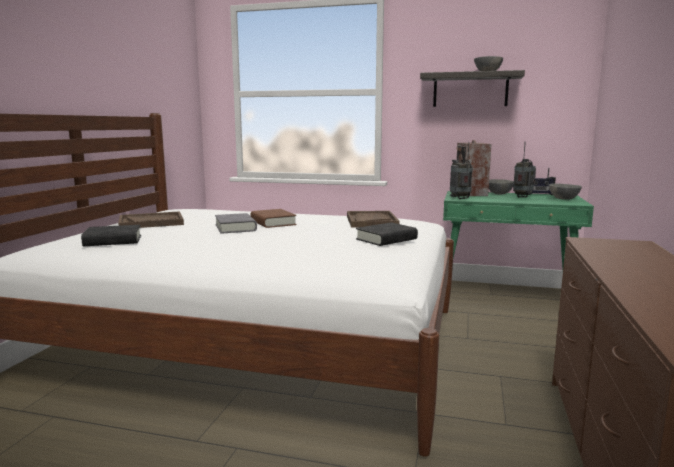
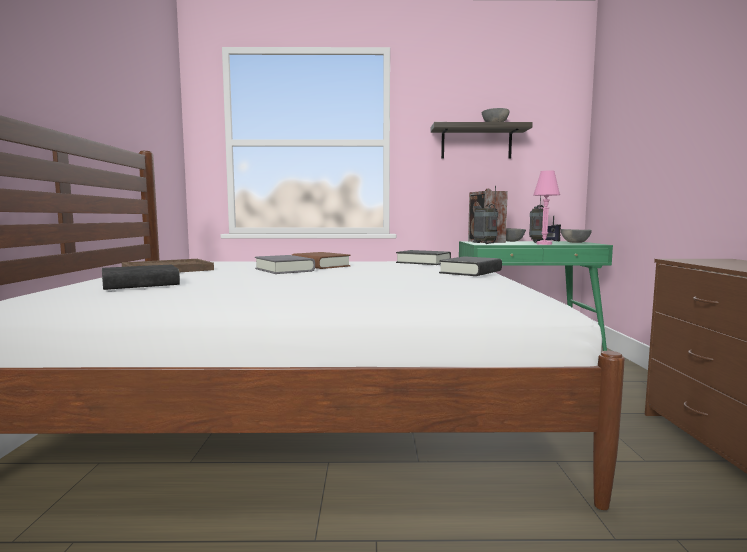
camera: 15 degrees left, 5 degrees down
(371, 221) = (423, 262): brown tray -> black book
(520, 201) = (544, 244): none -> pink table lamp

